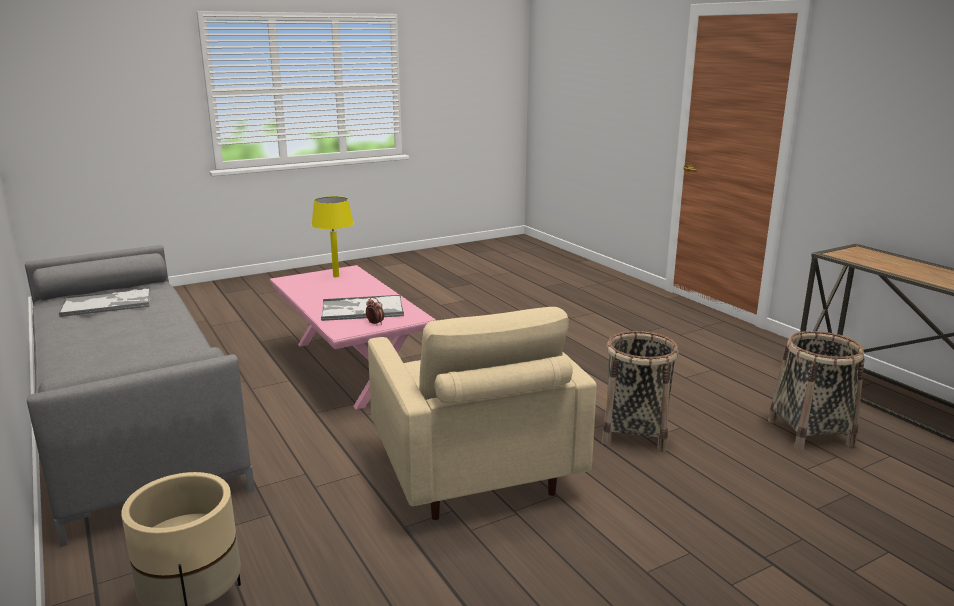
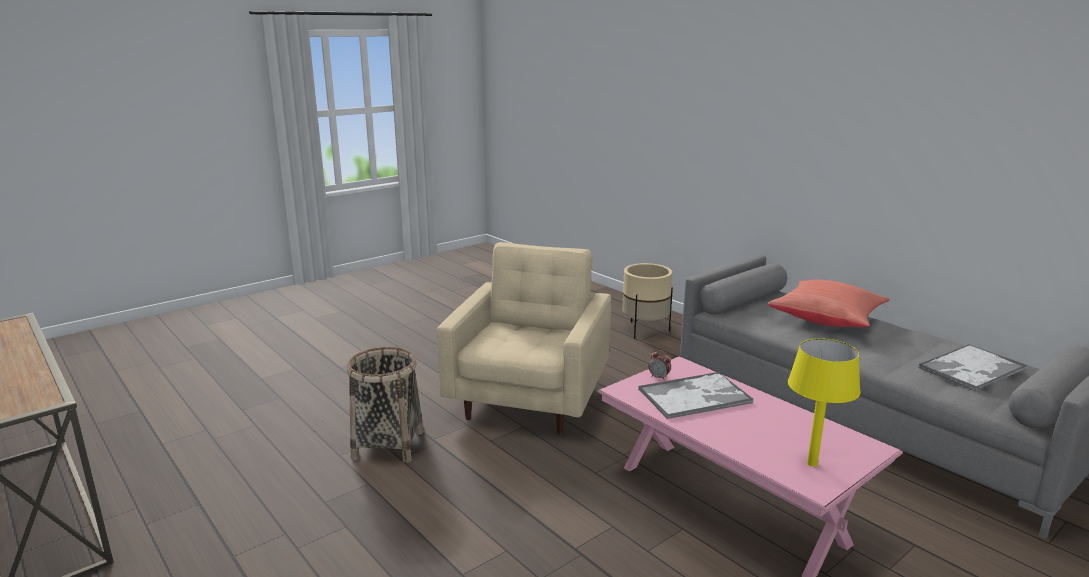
camera: 170 degrees right, 0 degrees up
(108, 359) = (827, 320): none -> red pillow
(473, 473) = (531, 399): beige armchair -> beige armchair turned 45 degrees clockwise
(810, 433) = (209, 461): basket -> none

